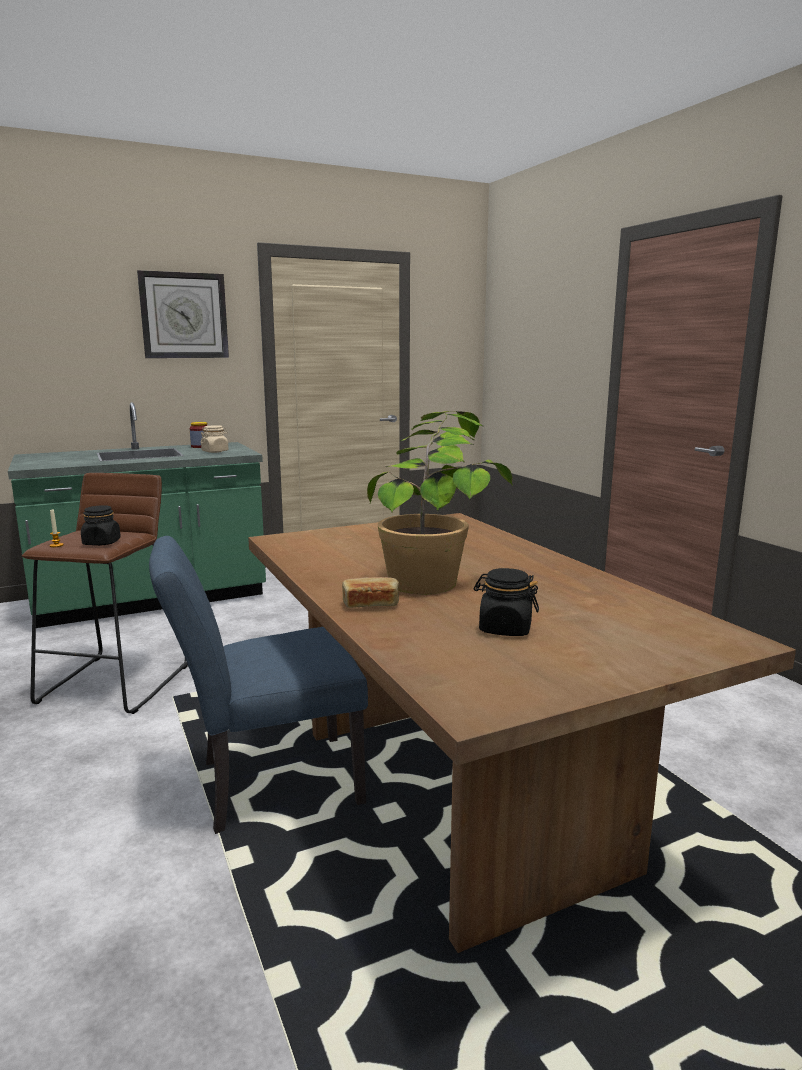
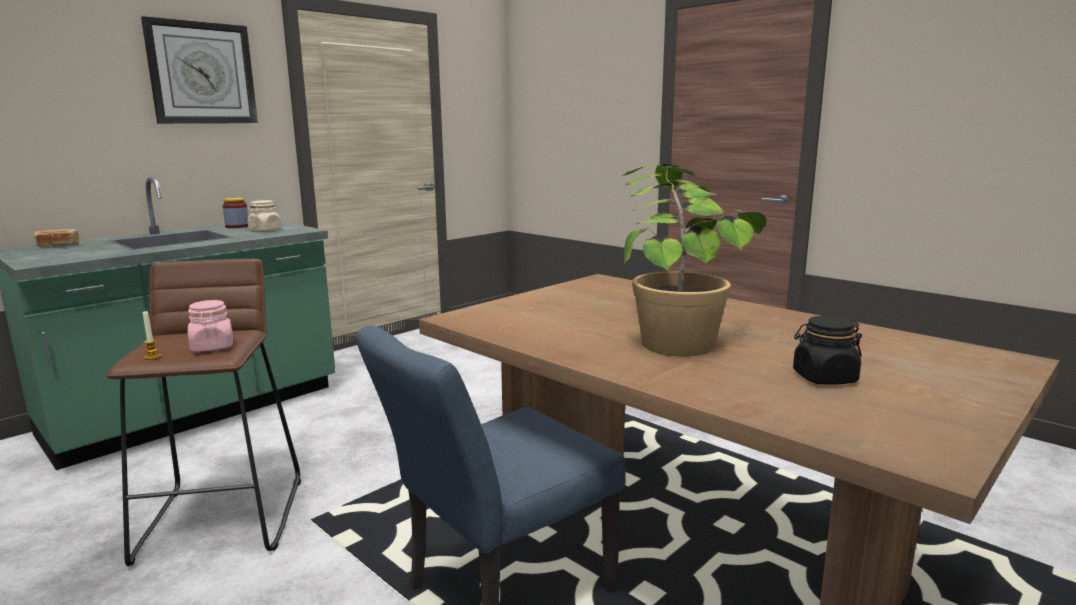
camera: 20 degrees left, 0 degrees up
(101, 543) = (212, 347): black jar -> pink jar
(371, 604) = (665, 373): bread -> bread (58, 246)

